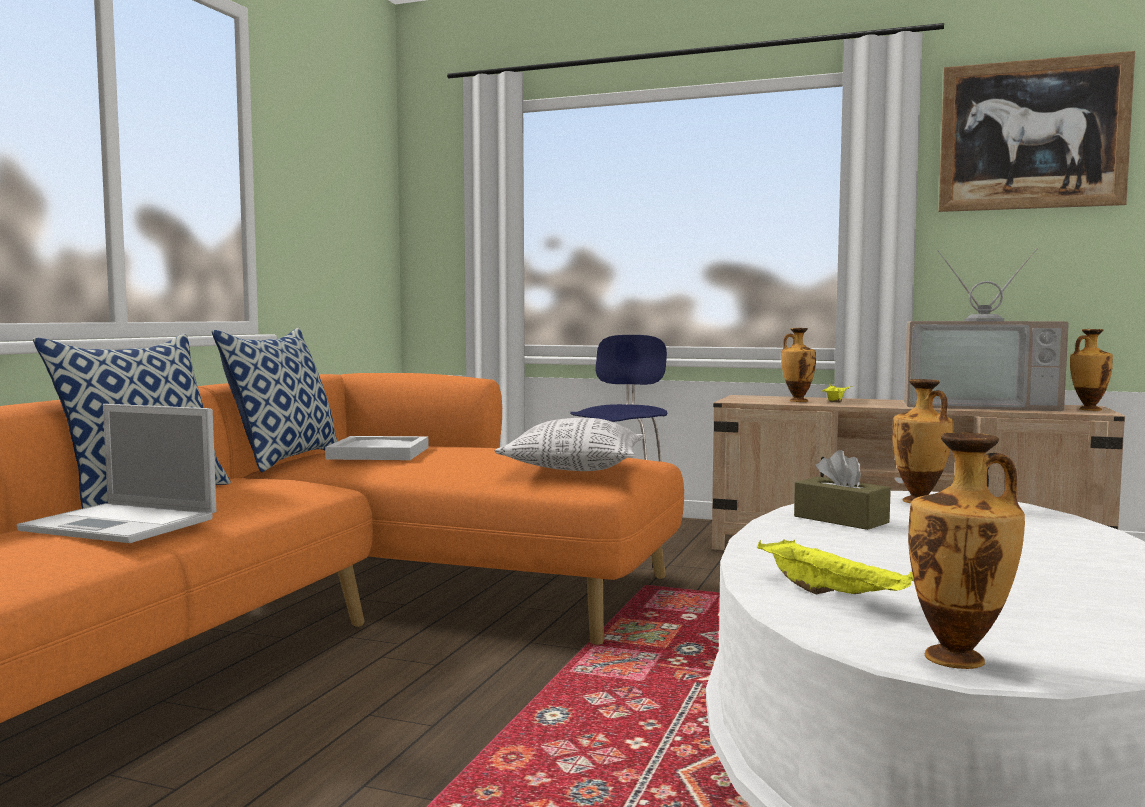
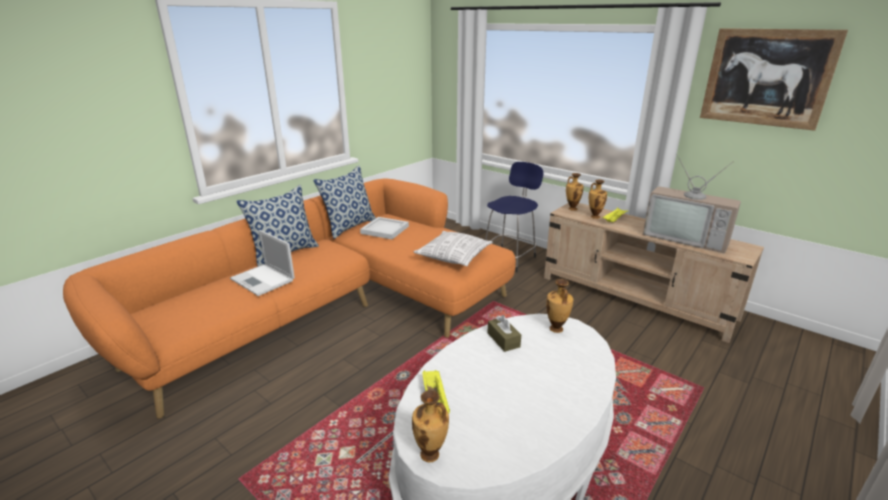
camera: 20 degrees right, 20 degrees up
(1088, 409) = (743, 253): vase -> vase (572, 208)

